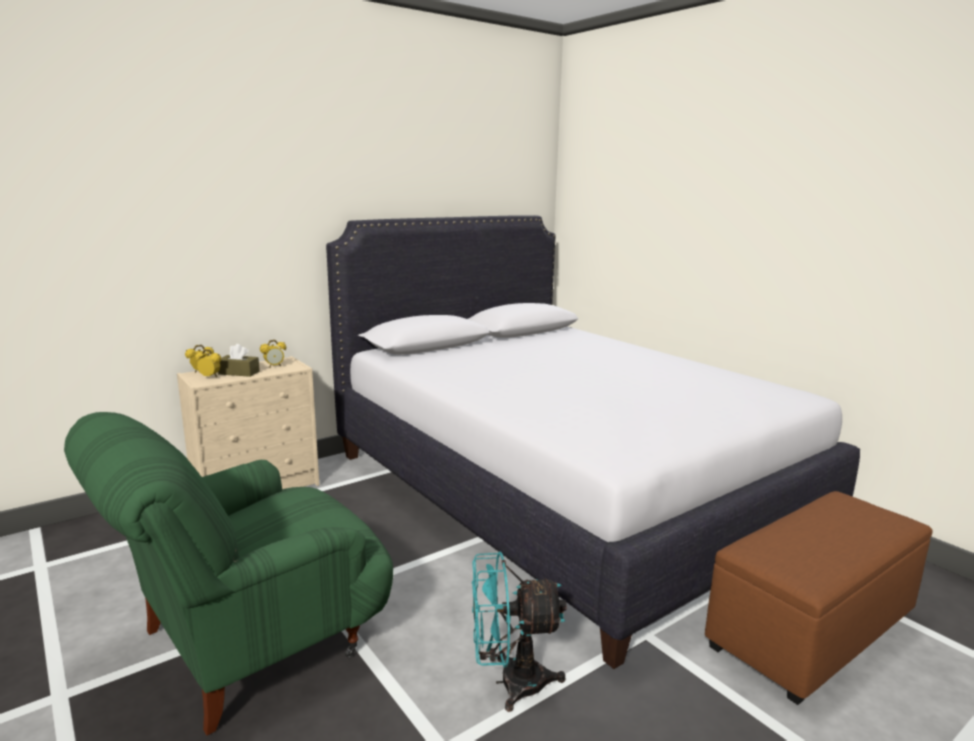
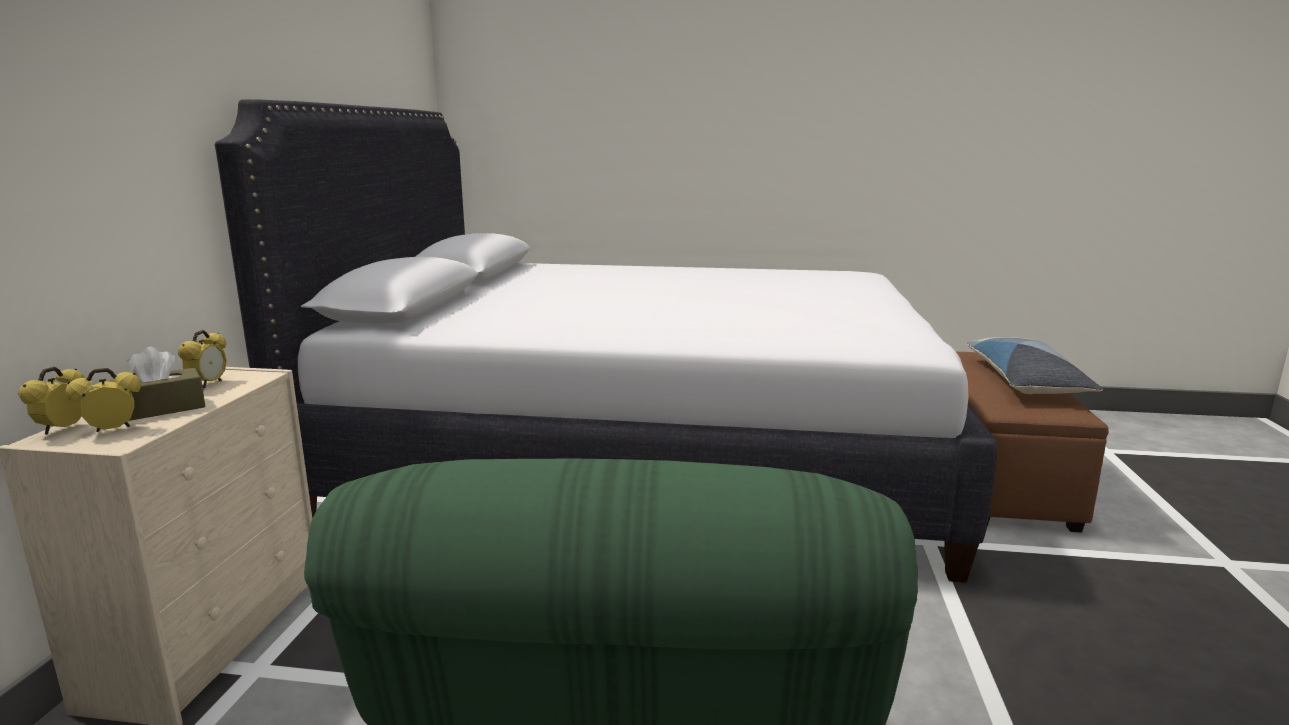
camera: 45 degrees left, 0 degrees up
(510, 683) = (934, 649): turquoise fan -> none
(836, 542) = (1024, 381): none -> pillow

